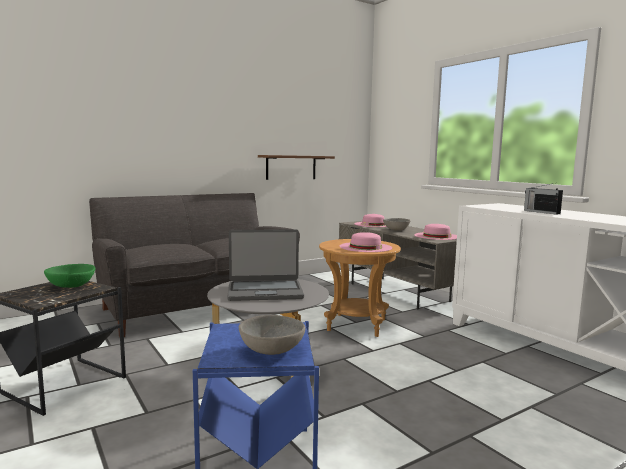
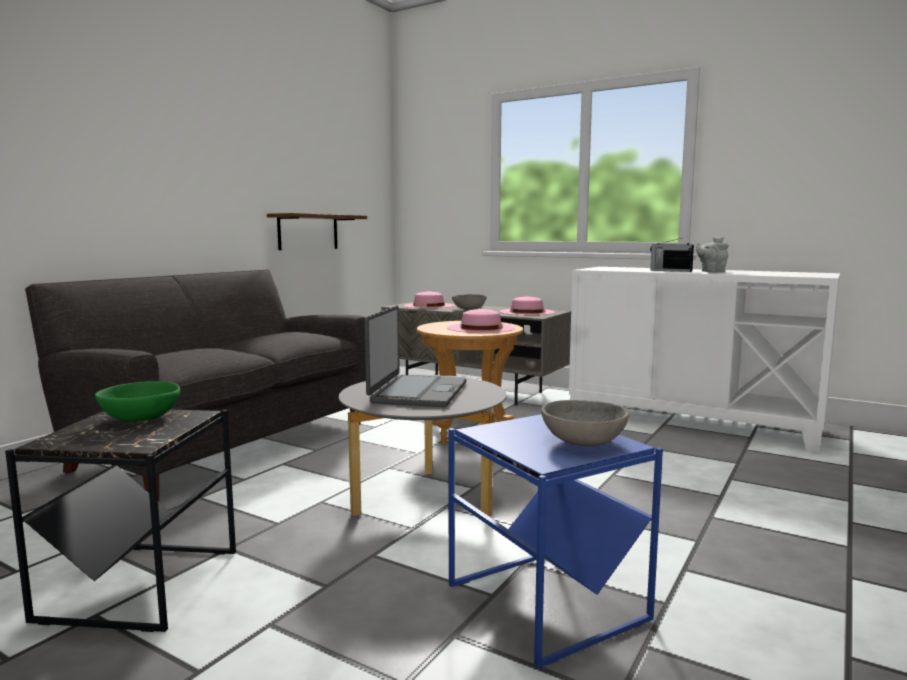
camera: 25 degrees left, 0 degrees up
(265, 291) = (417, 392): laptop -> laptop turned 45 degrees counterclockwise
(577, 215) = (711, 272): none -> grey teapot

